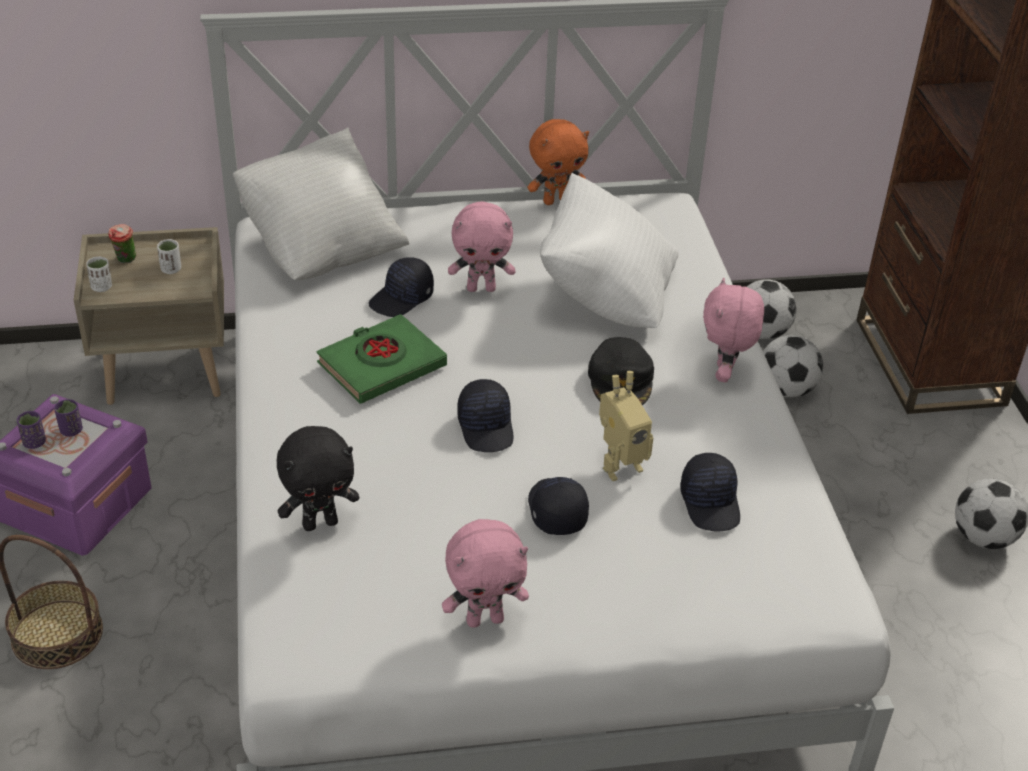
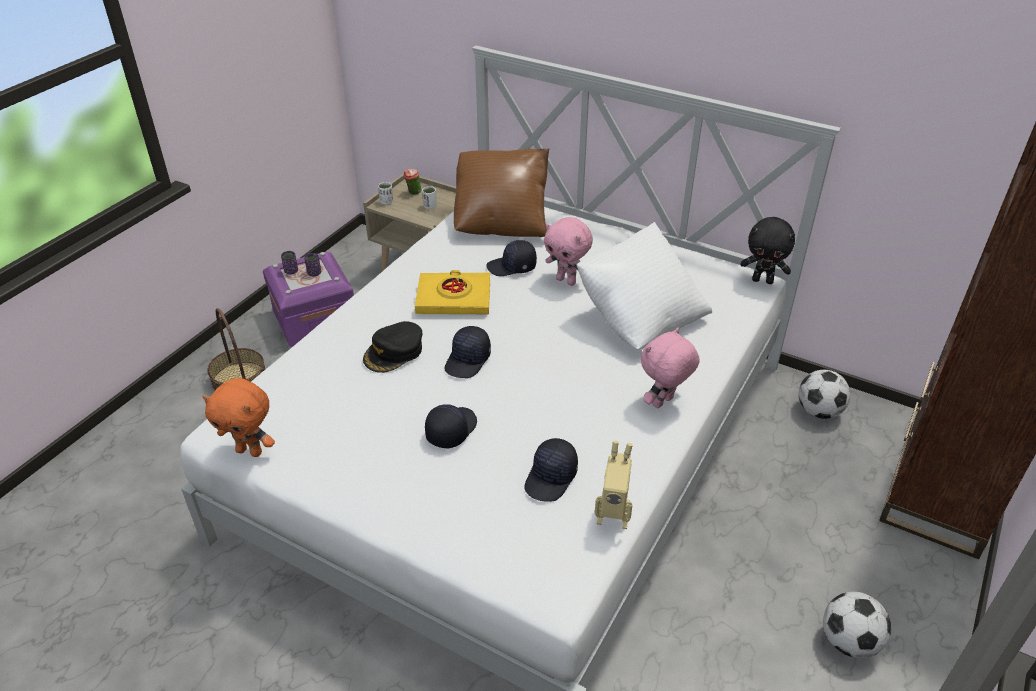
camera: 40 degrees right, 0 degrees up
(320, 523) = (320, 368): black plush toy -> black plush toy (763, 280)
(322, 248) = (502, 221): white pillow -> brown pillow
(381, 365) = (454, 298): green book -> yellow book
(485, 619) = (337, 468): pink plush toy -> none
(556, 200) = (679, 248): orange plush toy -> orange plush toy (250, 451)
(619, 465) = (522, 424): toy robot -> toy robot (613, 515)
(621, 380) = (585, 373): black cap -> black cap (394, 352)
(786, 390) = (796, 457): football -> none

